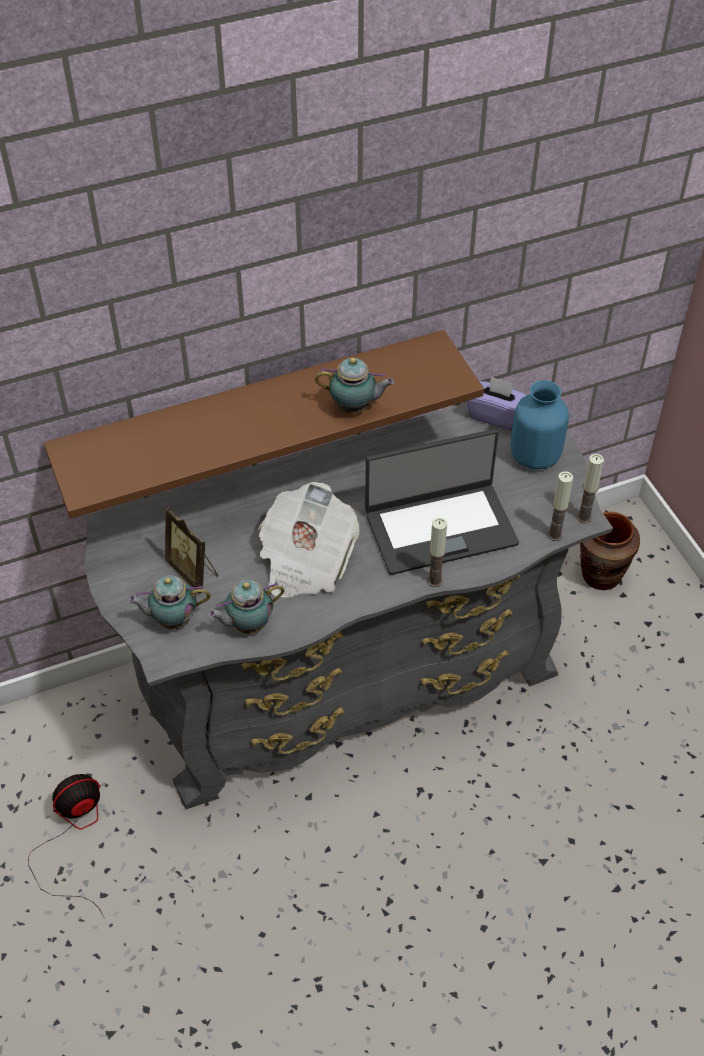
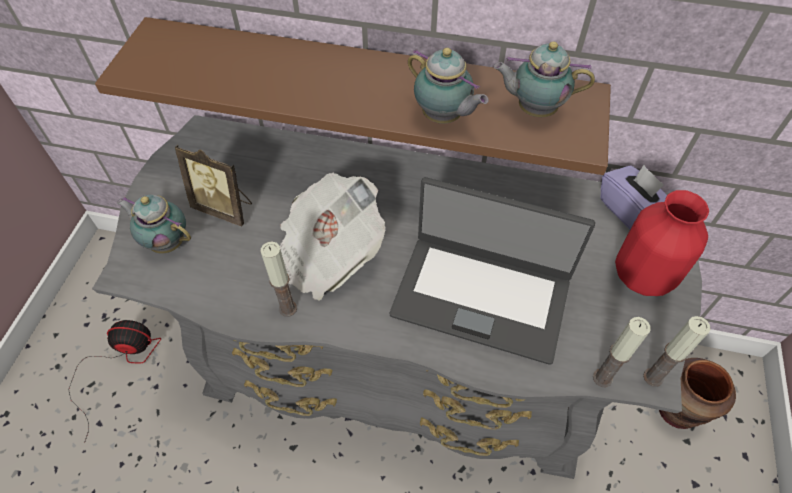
camera: 35 degrees right, 5 degrees up
(193, 571) = (225, 208): picture frame -> picture frame turned 60 degrees counterclockwise
(247, 625) = (220, 286): teapot -> teapot (533, 109)
(435, 581) = (430, 350): candle -> candle (288, 308)
(535, 456) = (644, 276): blue vase -> red vase

